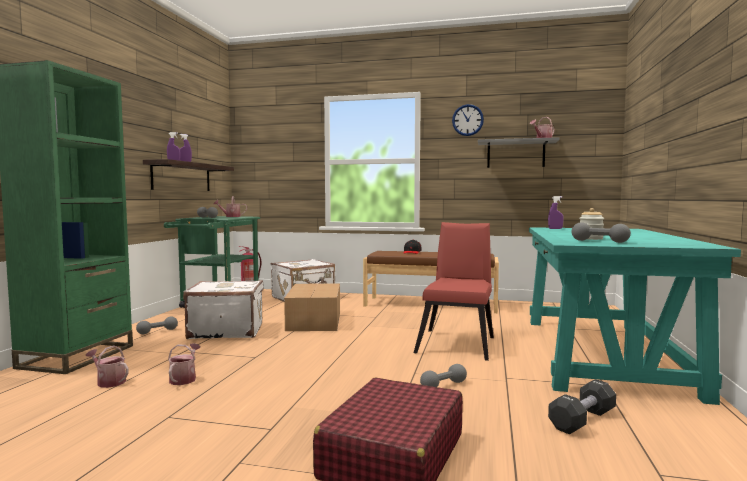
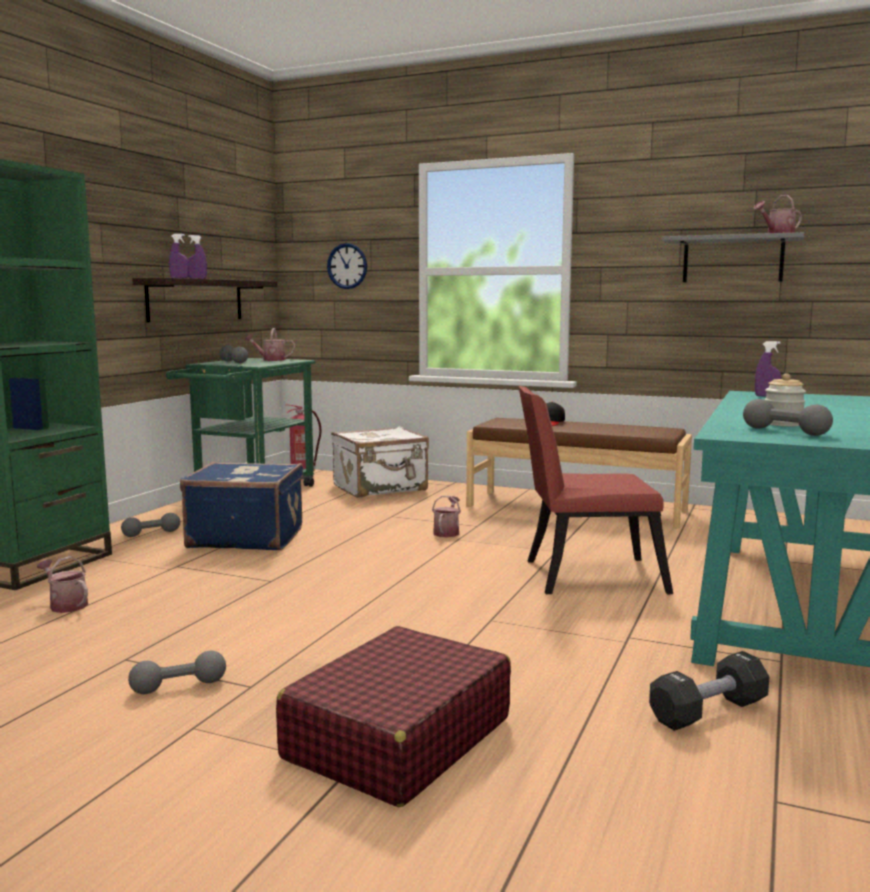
camera: 10 degrees right, 5 degrees up
(184, 378) = (164, 607): watering can -> watering can (447, 532)
(226, 331) = (246, 538): white suitcase -> blue suitcase
(313, 321) = (379, 528): cardboard box -> none
(443, 385) = (524, 643): grey dumbbell -> grey dumbbell (179, 687)
(458, 343) = (584, 576): red chair -> red chair turned 120 degrees counterclockwise
(467, 120) = (652, 201): wall clock -> wall clock (347, 266)

